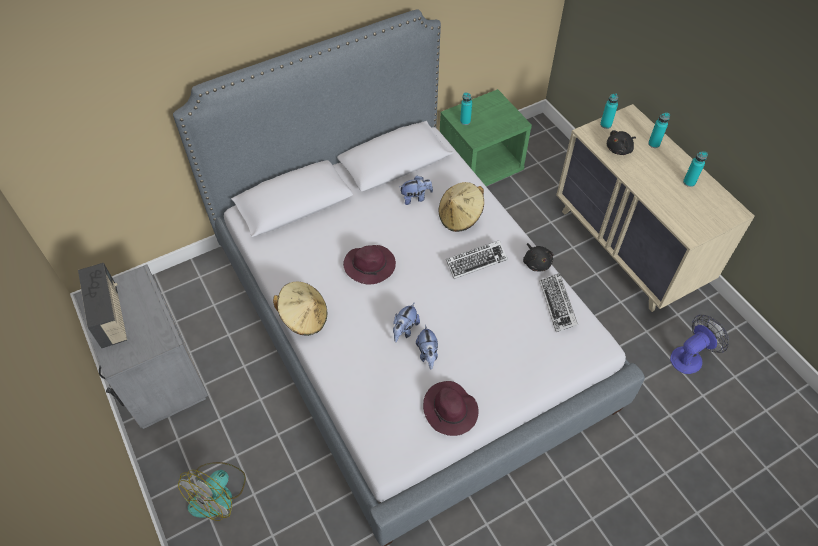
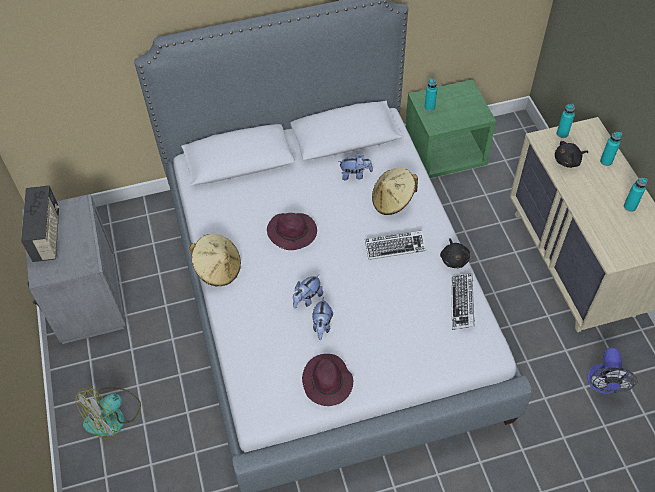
camera: 15 degrees right, 0 degrees up
(690, 357) = (603, 385): fan -> fan turned 120 degrees clockwise

